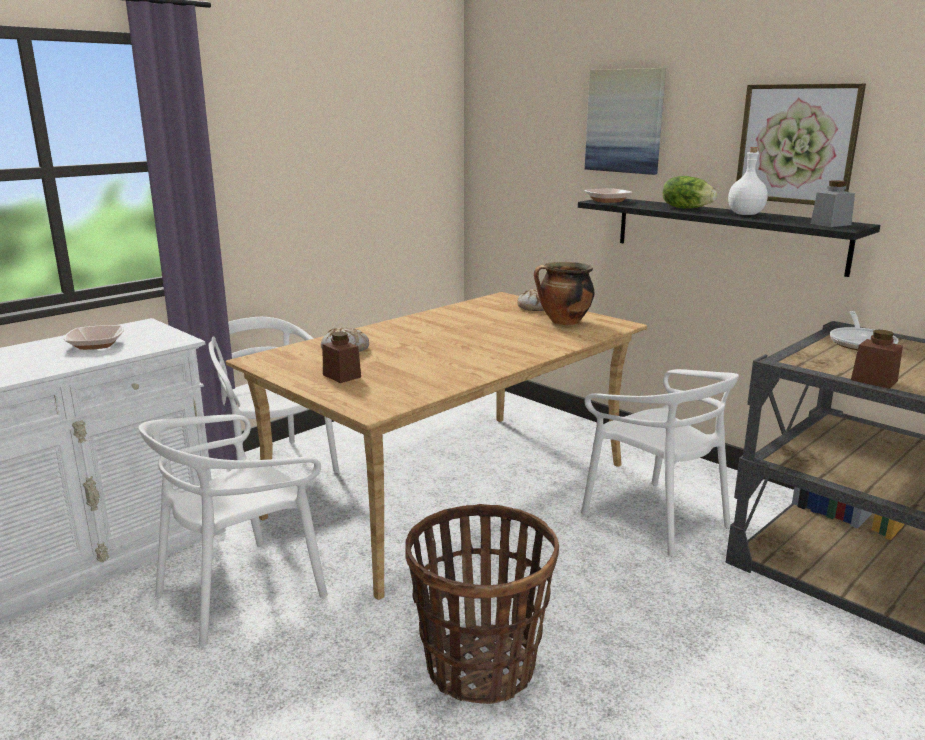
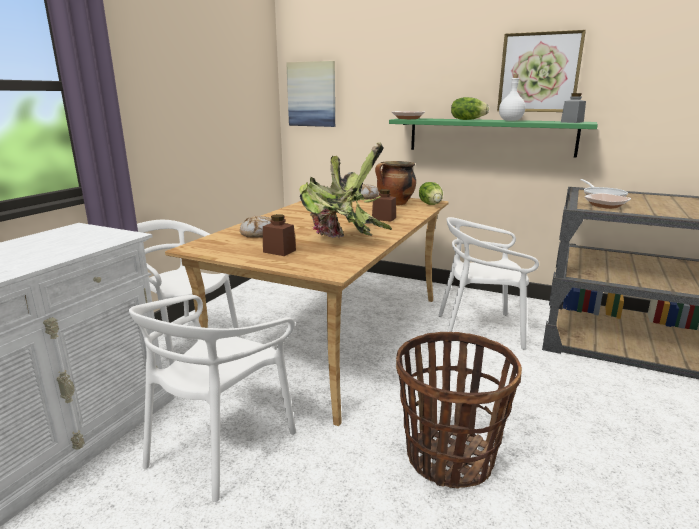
camera: 20 degrees left, 0 degrees up
(96, 345) = (45, 246): bowl -> bowl (605, 206)
(430, 371) = (343, 241): none -> potted plant
(614, 328) = (431, 204): none -> lettuce
(625, 121) = (411, 63): picture -> picture (312, 94)
(656, 517) = (480, 330): white chair -> white chair turned 150 degrees clockwise
(725, 233) = (490, 136): black shelf -> green shelf
(874, 380) = (644, 213): brown jar -> brown jar (384, 218)

